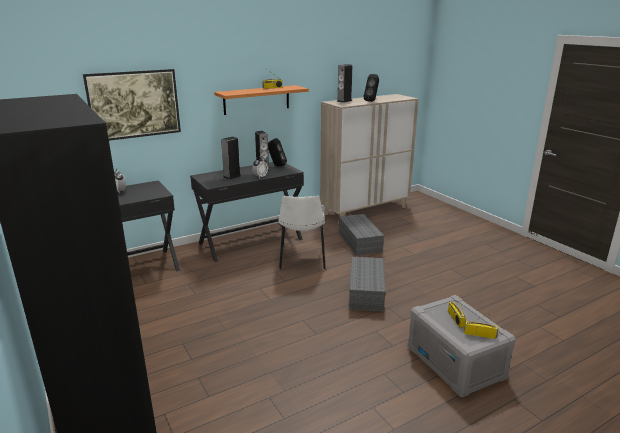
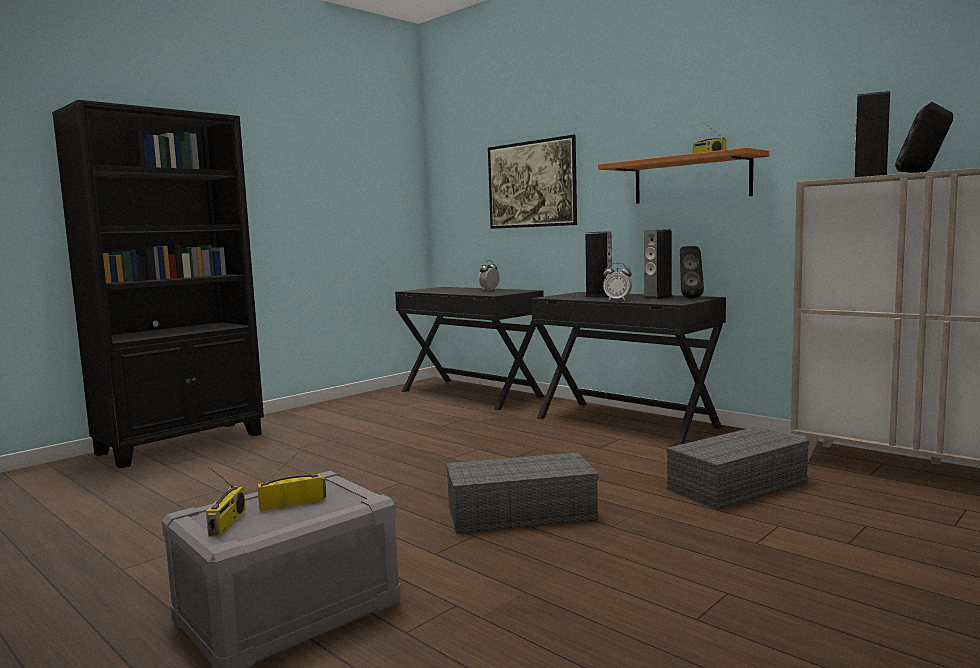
camera: 75 degrees right, 15 degrees down
(302, 259) = (602, 456): white chair -> none

